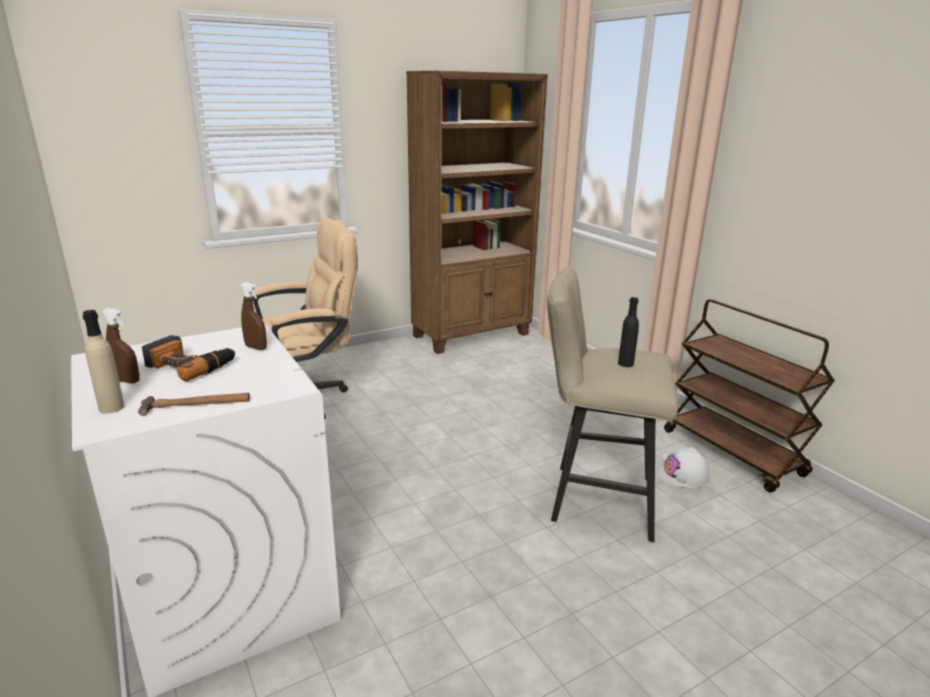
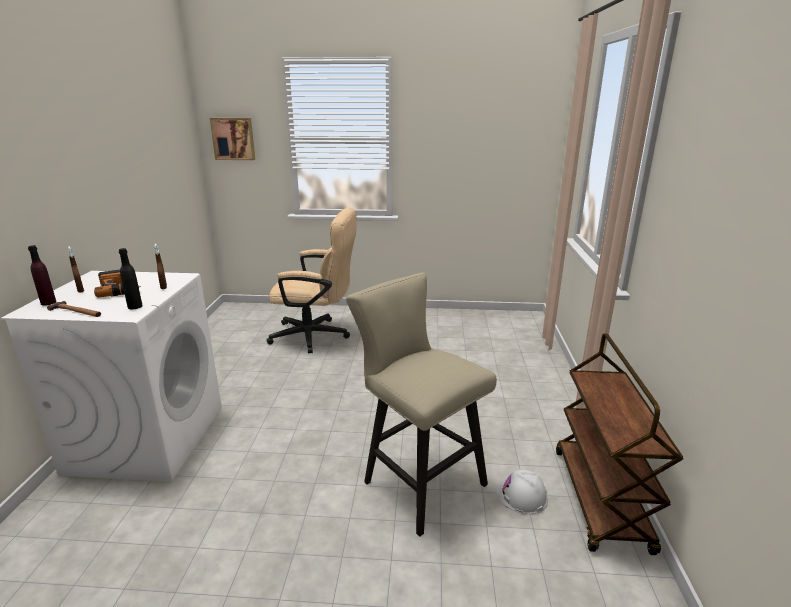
camera: 35 degrees right, 0 degrees up
(103, 133) = (233, 139): none -> picture
(111, 408) = (48, 302): beige bottle -> purple bottle
(472, 335) = (488, 320): brown bookcase -> none
(625, 363) = (424, 368): black bottle -> black bottle (135, 306)

